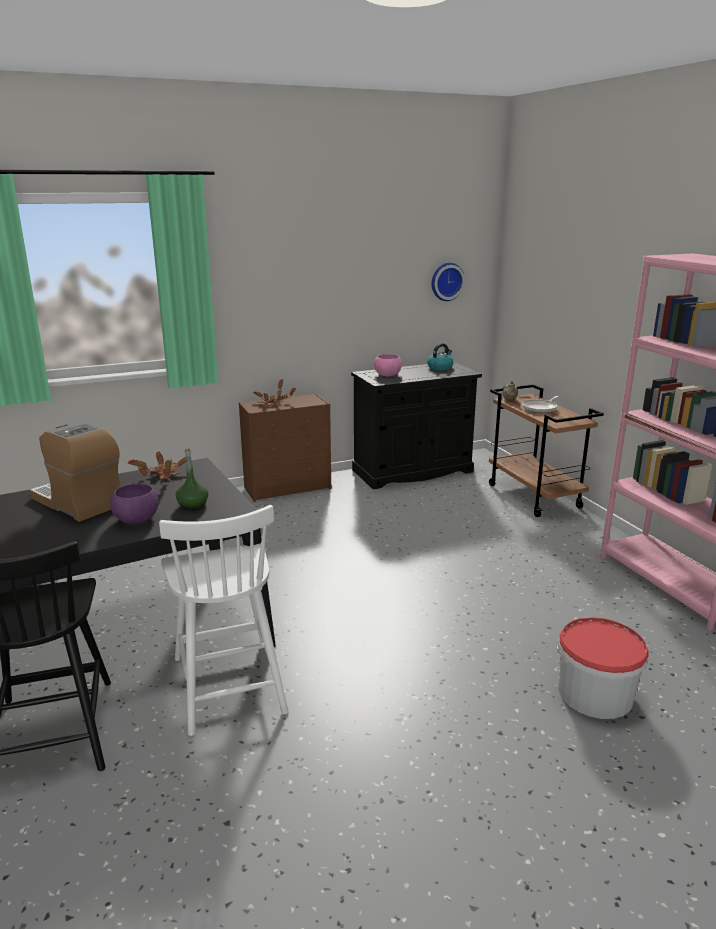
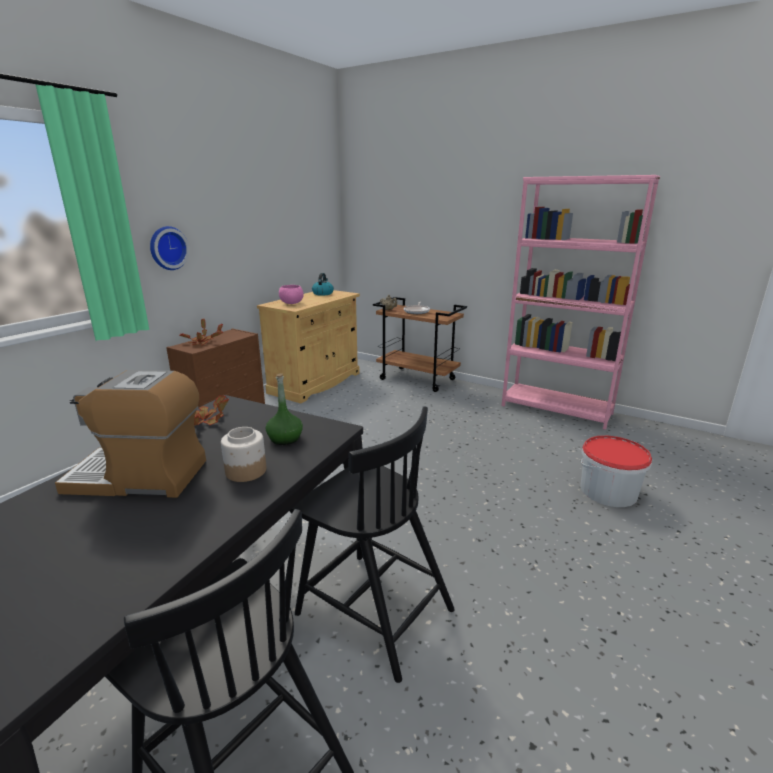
camera: 35 degrees left, 0 degrees up
(136, 519) = (245, 471): purple bowl -> jar
(228, 682) = (372, 610): white chair -> black chair
(412, 471) = (315, 383): black cabinet -> beige cabinet
(446, 281) = (312, 222): wall clock -> wall clock (167, 248)

